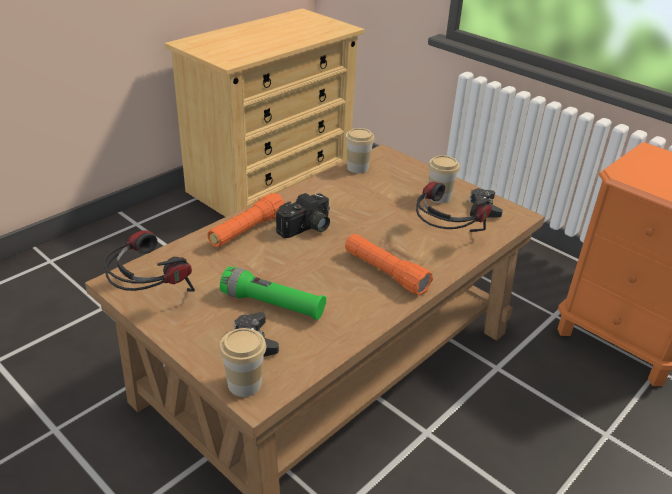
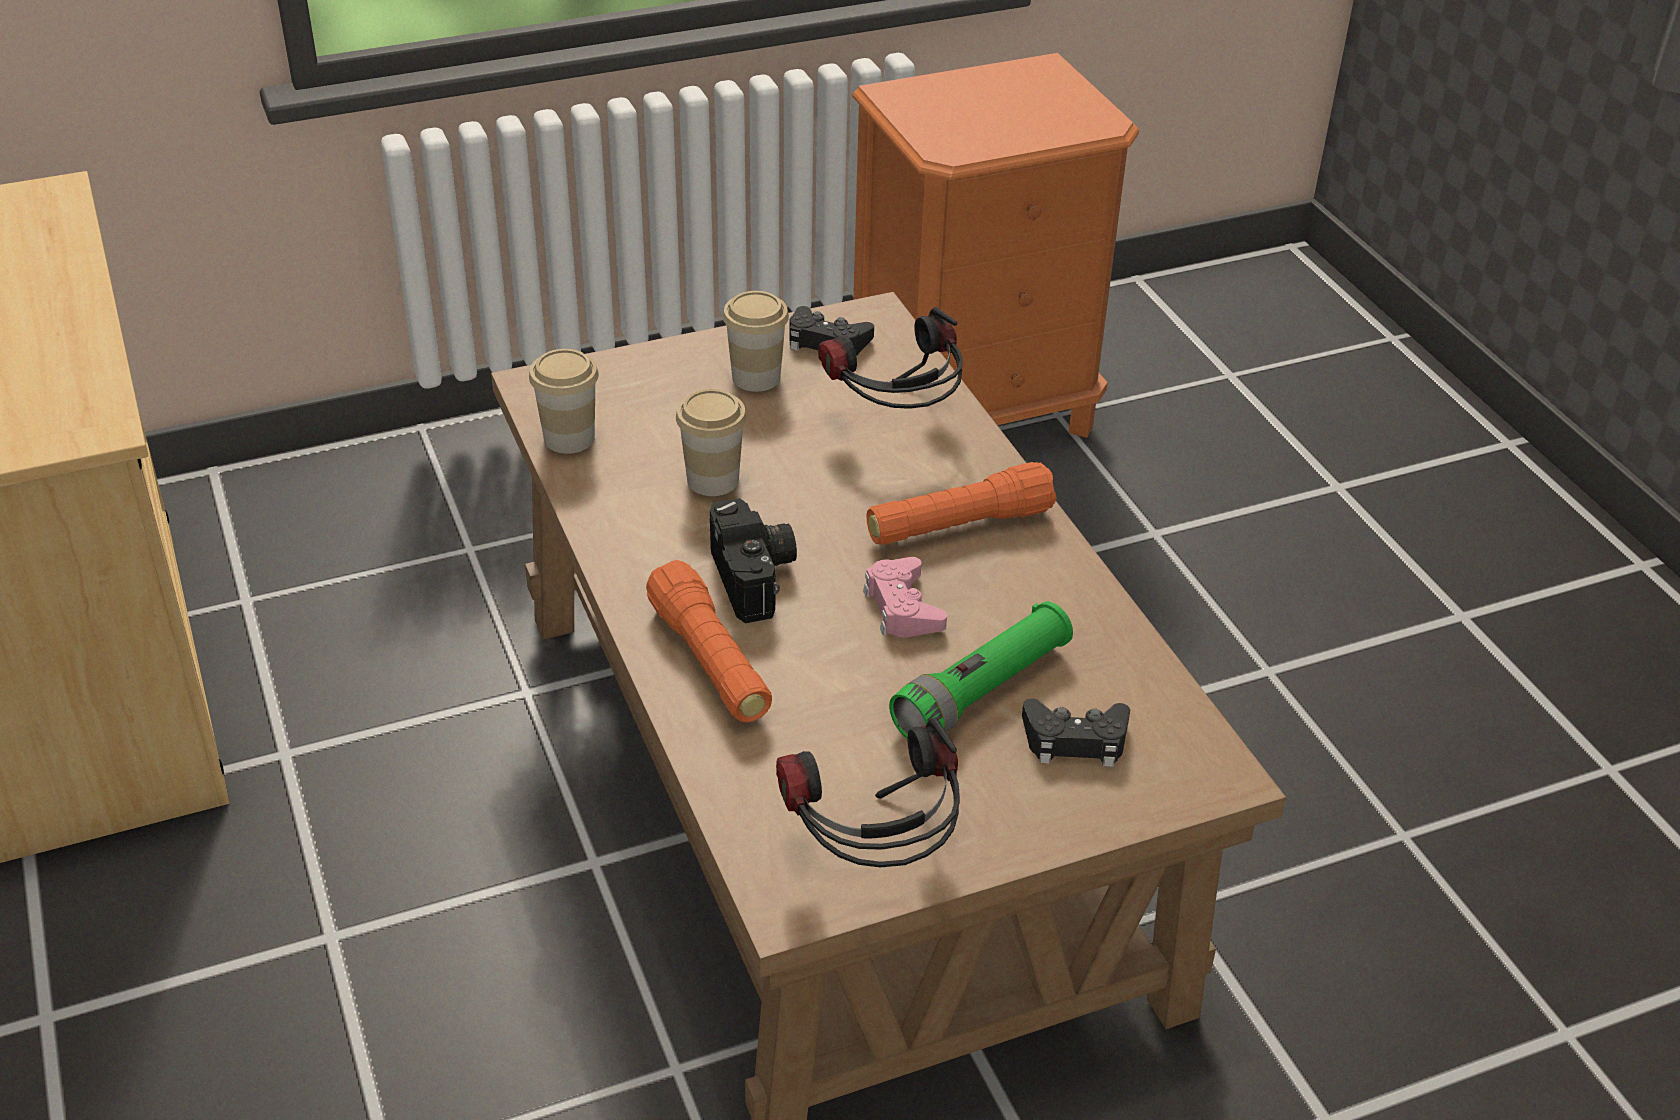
camera: 65 degrees left, 5 degrees up
(244, 384) = (1182, 781): cup -> cup (713, 480)
(314, 269) = (902, 607): none -> pink game controller

